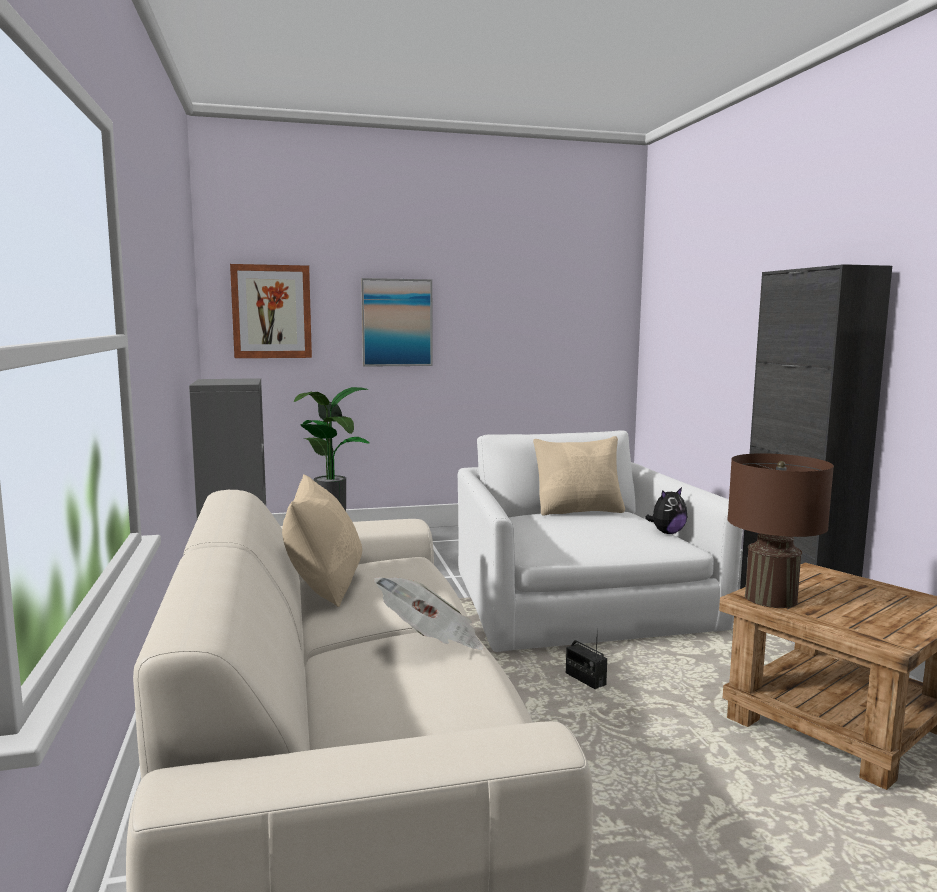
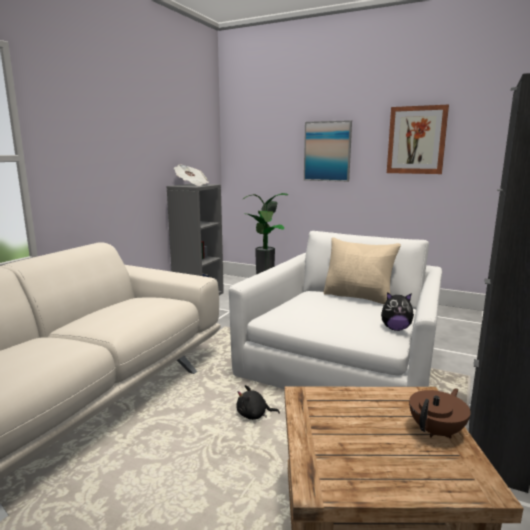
camera: 40 degrees right, 5 degrees up
(271, 311) = (255, 145): picture -> picture (416, 140)
(324, 586) = (113, 304): beige pillow -> none
(431, 640) = (58, 347): newspaper -> newspaper (191, 184)
(585, 680) = (254, 415): radio -> black plush toy
(770, 598) = (317, 403): brown table lamp -> none
(868, 587) = (437, 431): none -> brown teapot

